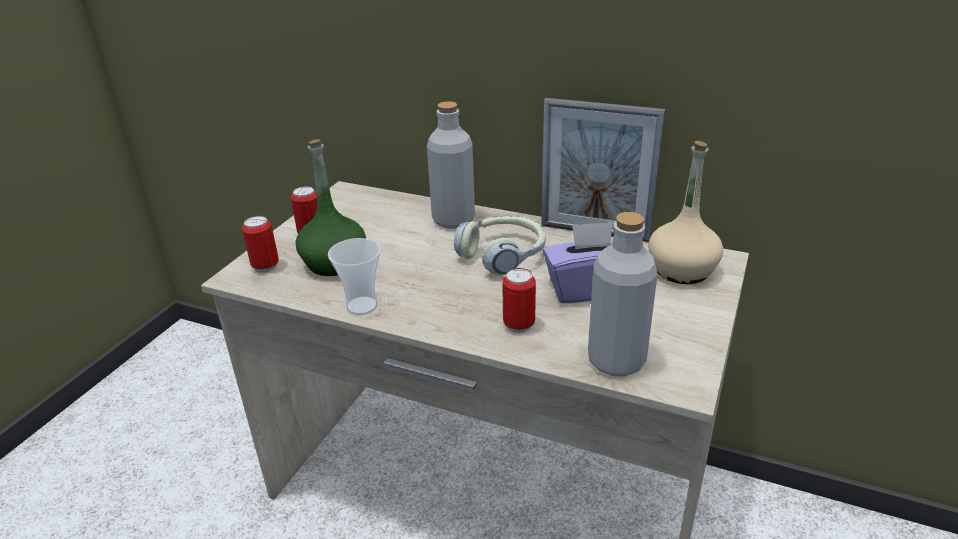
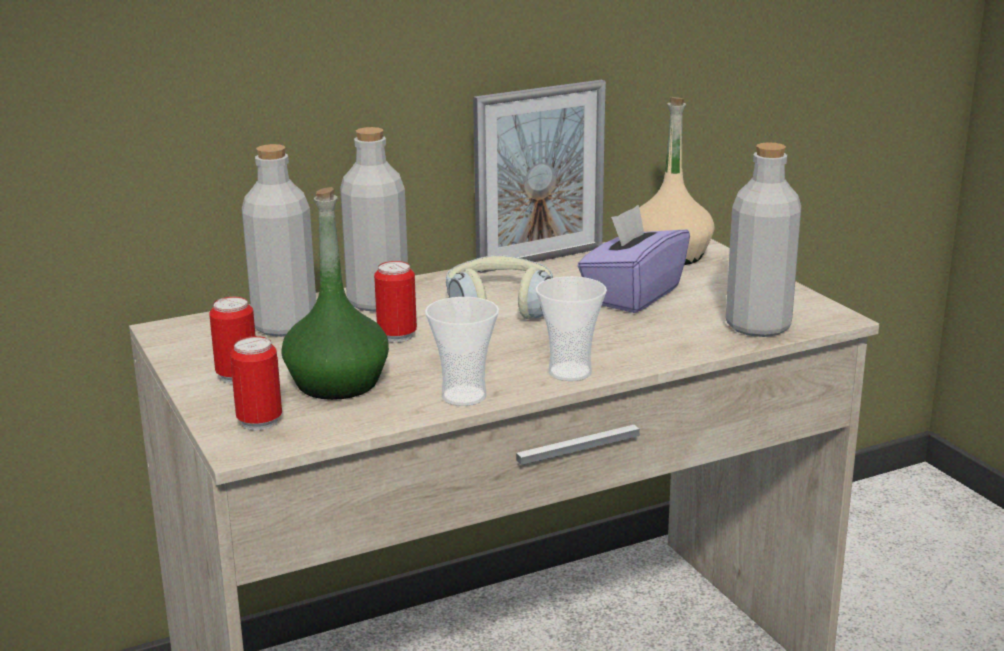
camera: 50 degrees left, 10 degrees down
(387, 214) = (285, 326): none -> grey bottle
(438, 324) = (570, 372): none -> cup
(519, 325) = (638, 341): can -> can (397, 336)

